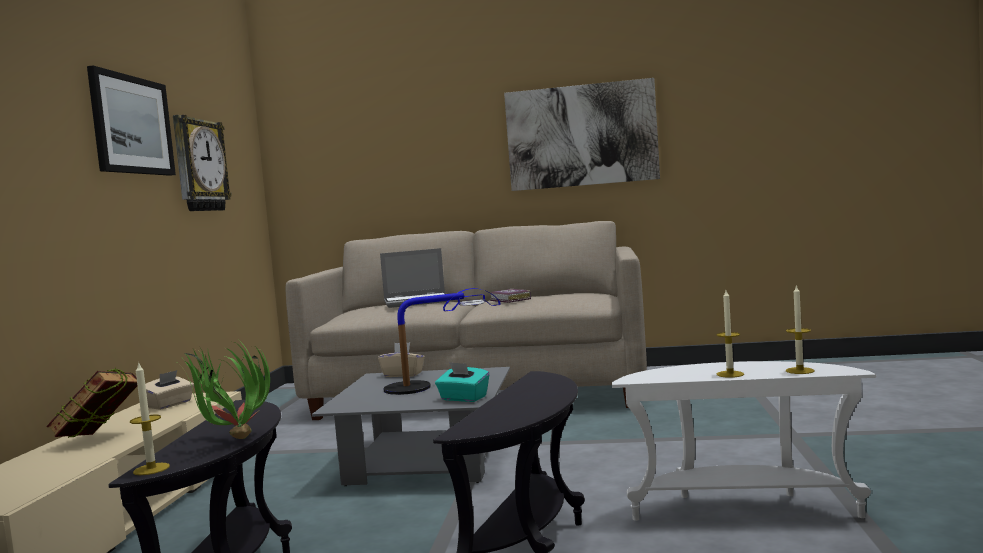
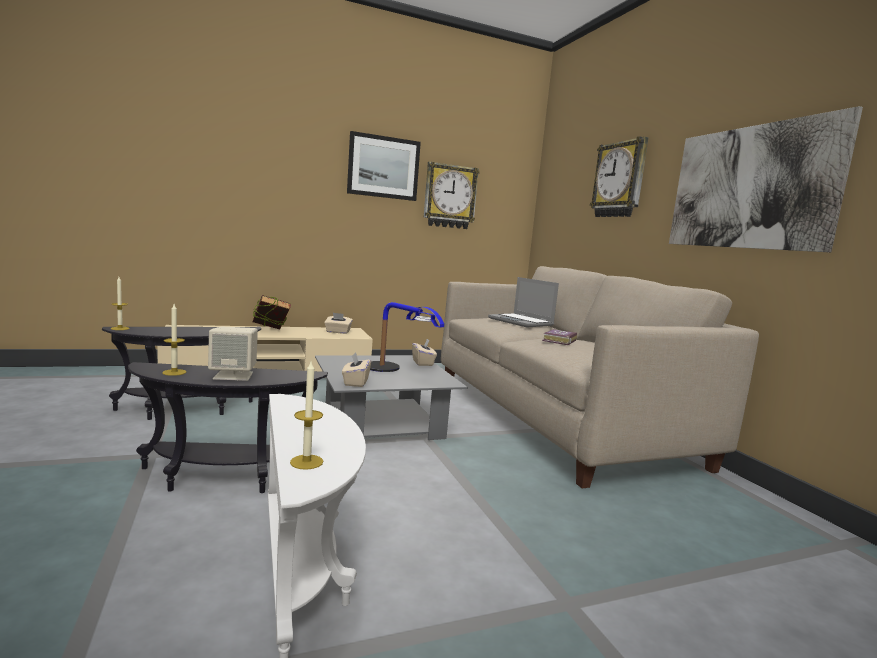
camera: 60 degrees right, 5 degrees up
(230, 442) = (161, 333): potted plant -> none
(421, 132) = (619, 180): none -> wall clock
(463, 398) = (355, 382): turquoise tissue box -> beige tissue box
(535, 396) = (234, 375): none -> beige speaker
(730, 374) = (296, 431): candle -> candle (174, 372)

